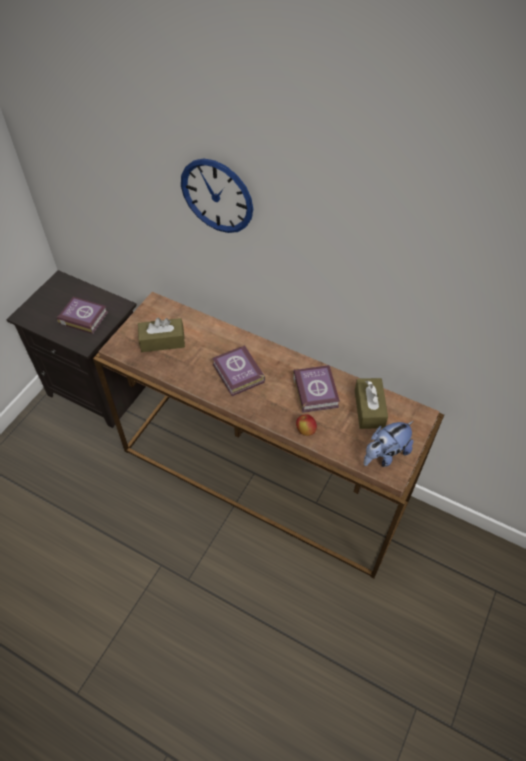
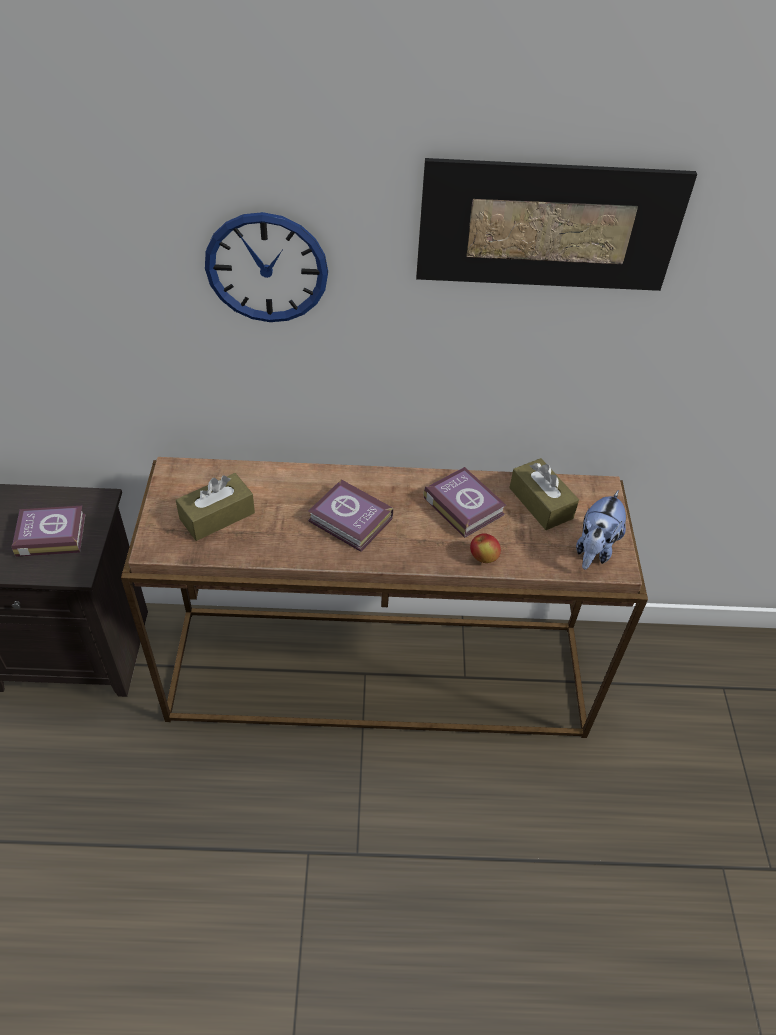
camera: 30 degrees left, 5 degrees down
(395, 221) = (548, 226): none -> picture

